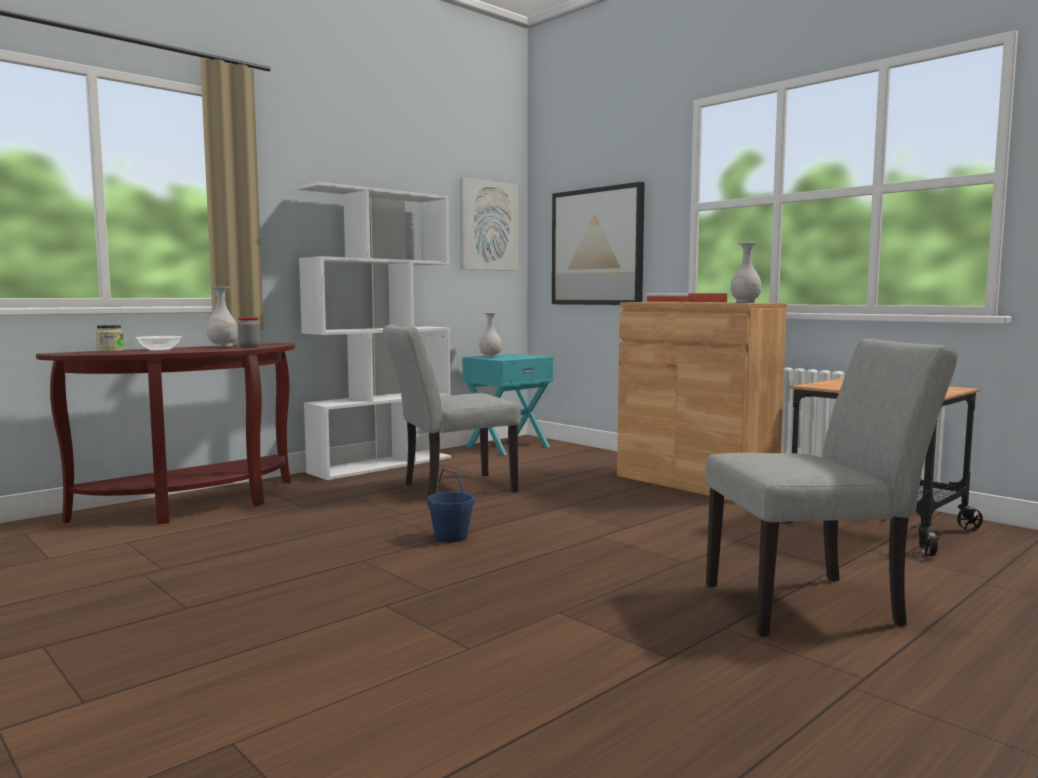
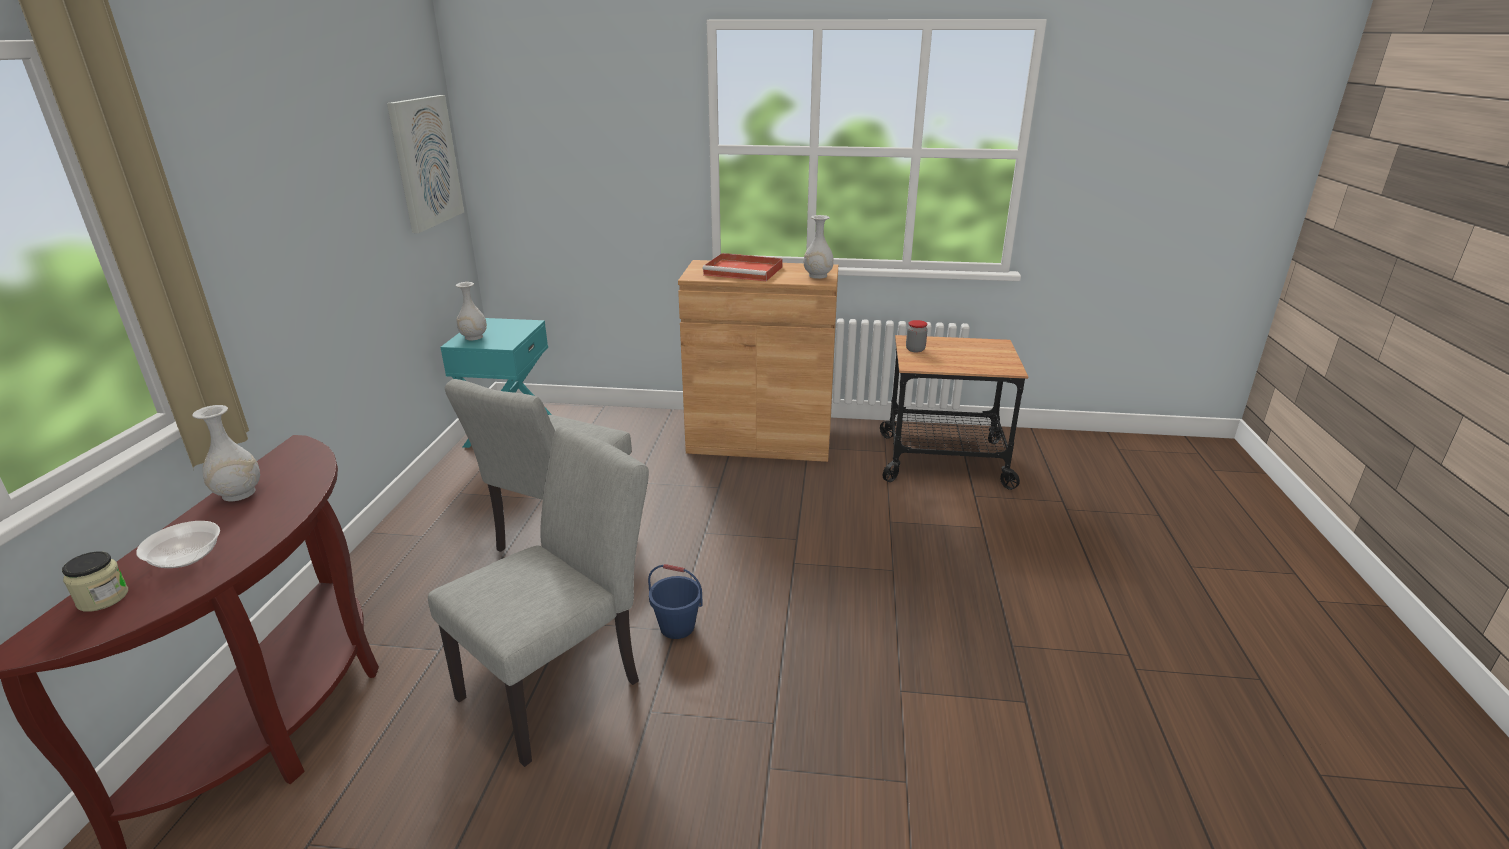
camera: 40 degrees left, 20 degrees up
(249, 347) = (299, 486): jar -> jar (915, 349)
(382, 464) = (412, 521): white bookcase -> none
(597, 247) = (579, 184): picture -> none
(815, 604) = (1021, 583): grey chair -> grey chair (561, 683)

